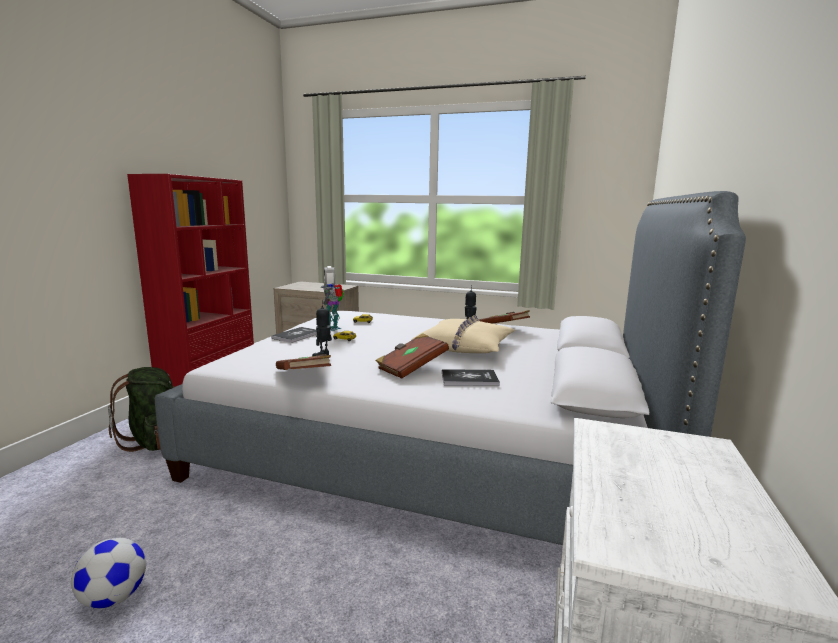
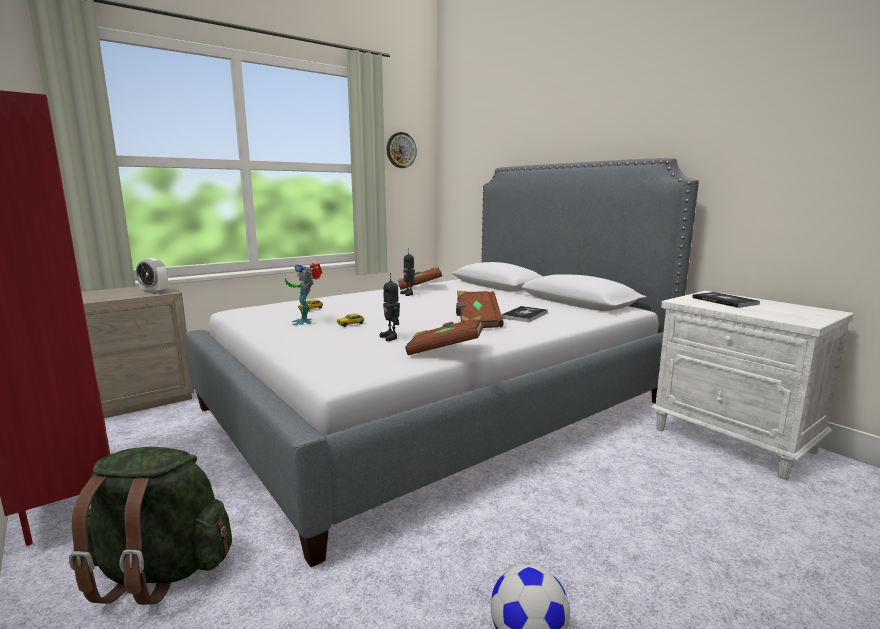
camera: 55 degrees left, 0 degrees up
(296, 335) = (296, 336): book -> book (725, 301)
(465, 346) = (447, 302): beige pillow -> none
(598, 179) = (401, 150): none -> wall clock

